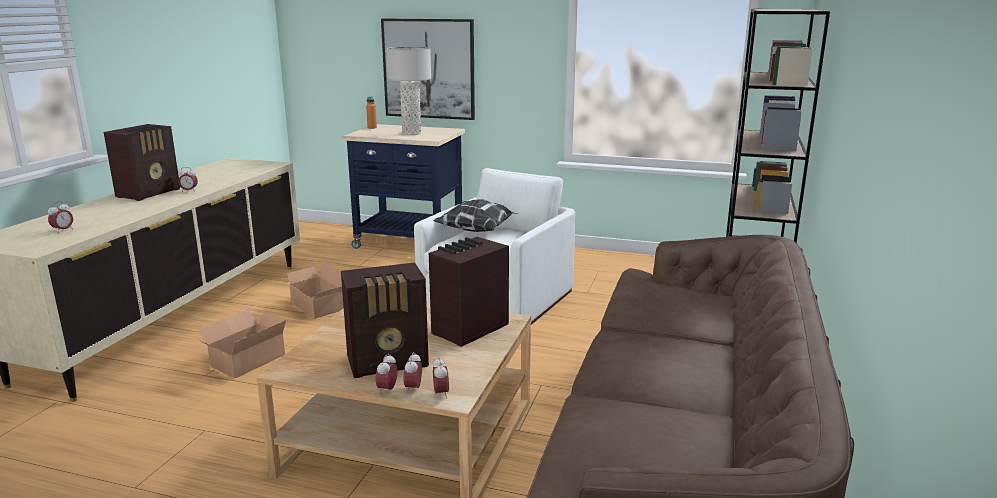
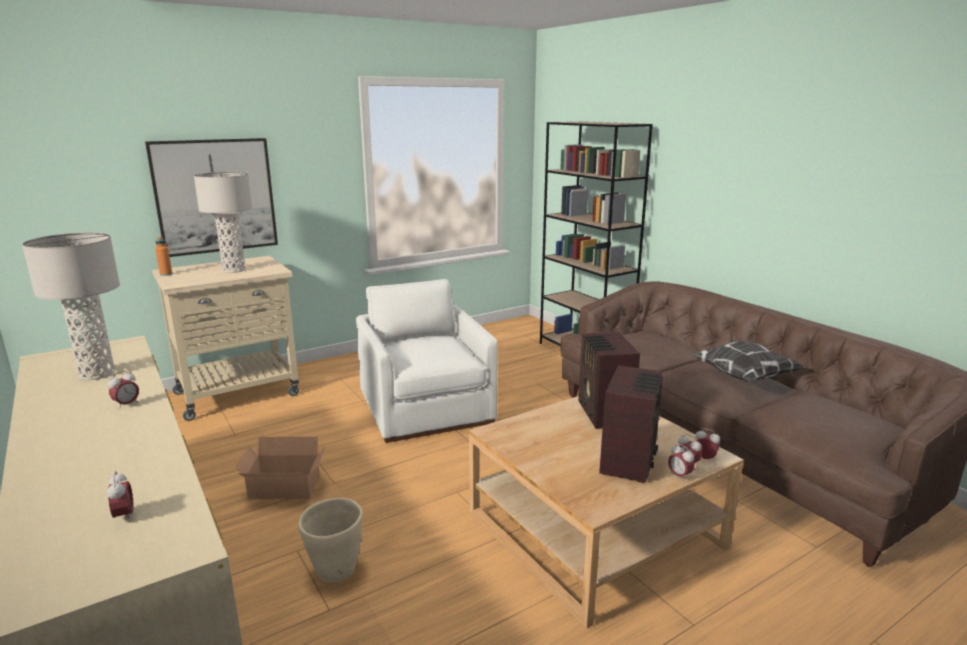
camera: 50 degrees left, 0 degrees up
(150, 193) = (73, 427): radio -> none
(223, 174) = (97, 373): none -> white table lamp
(245, 360) = (335, 571): cardboard box -> beige planter
(409, 243) = (238, 394): blue cart -> beige cart
(479, 231) = (407, 346): pillow -> pillow (743, 376)

